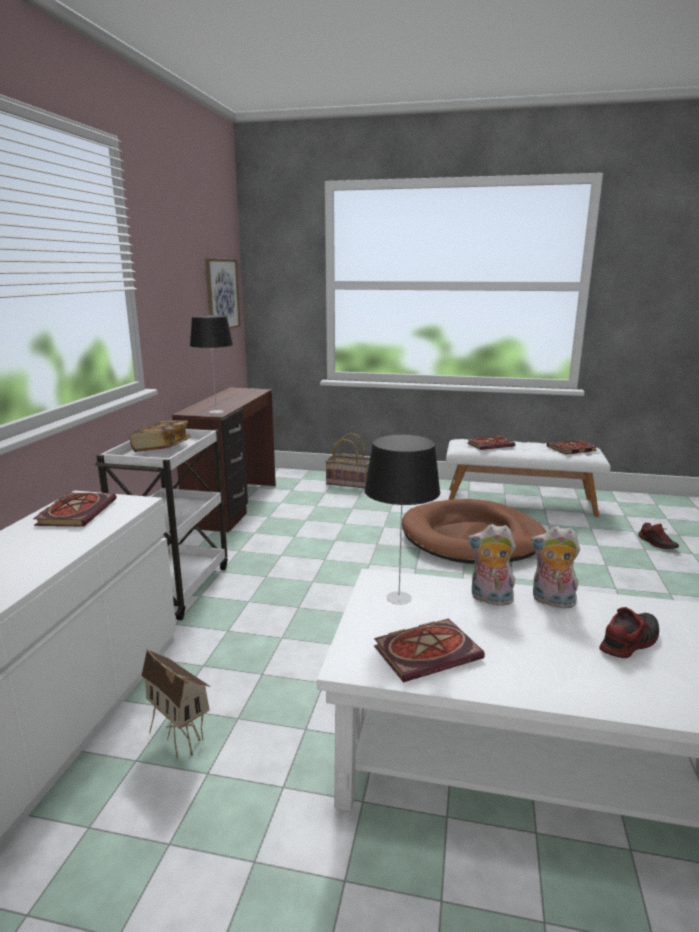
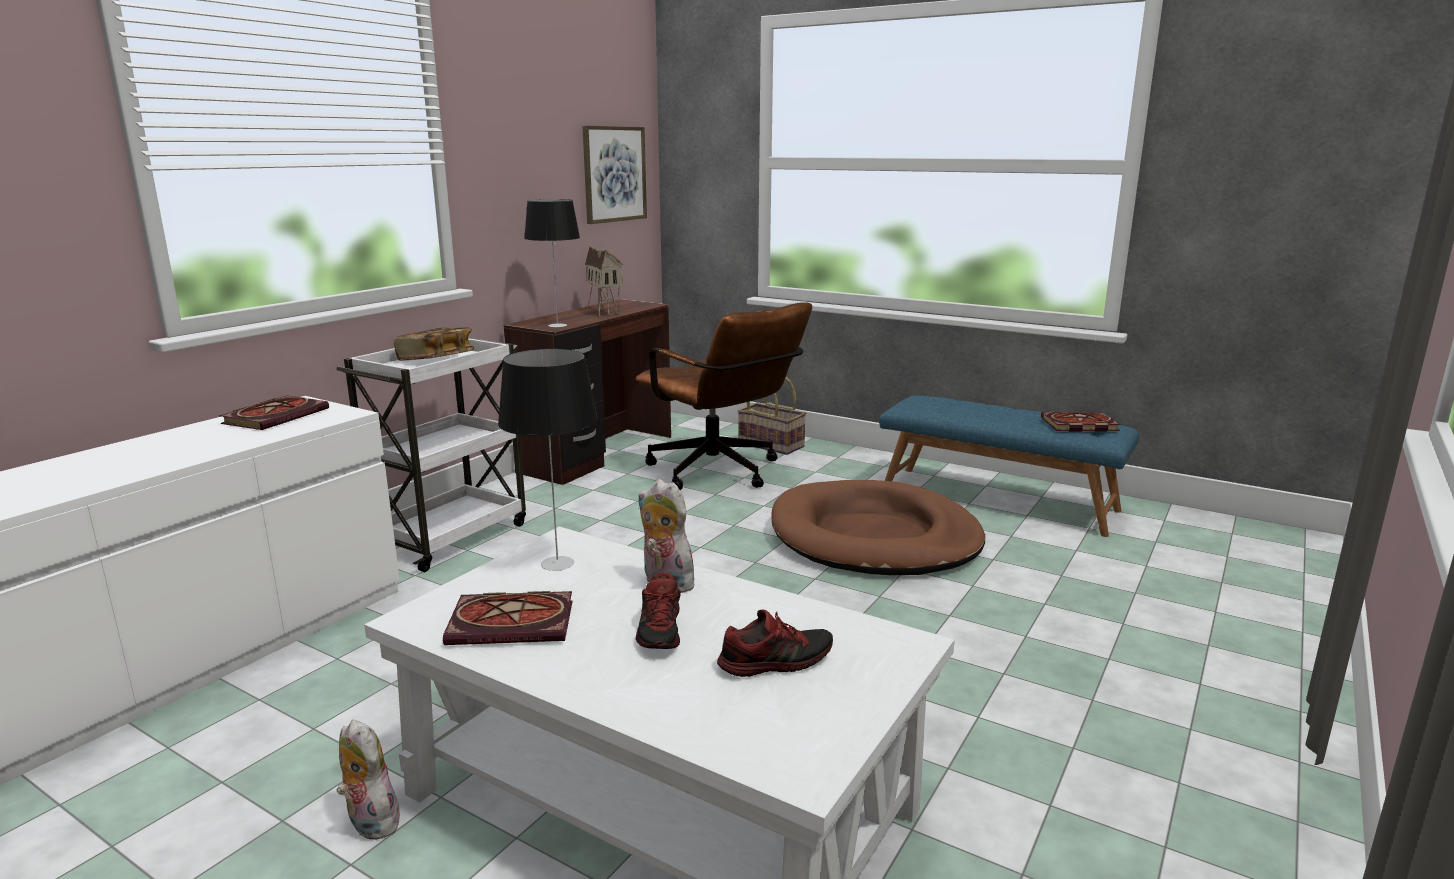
camera: 20 degrees right, 0 degrees up
(180, 738) = (318, 689): toy house -> toy house (605, 313)
(335, 508) = (721, 474): none -> brown office chair
(490, 444) = (955, 407): book -> none
(519, 501) = (998, 499): white bench -> blue bench
(551, 601) = (740, 600): plush toy -> plush toy (369, 822)
(657, 543) = (1167, 588): shoe -> shoe (661, 630)

